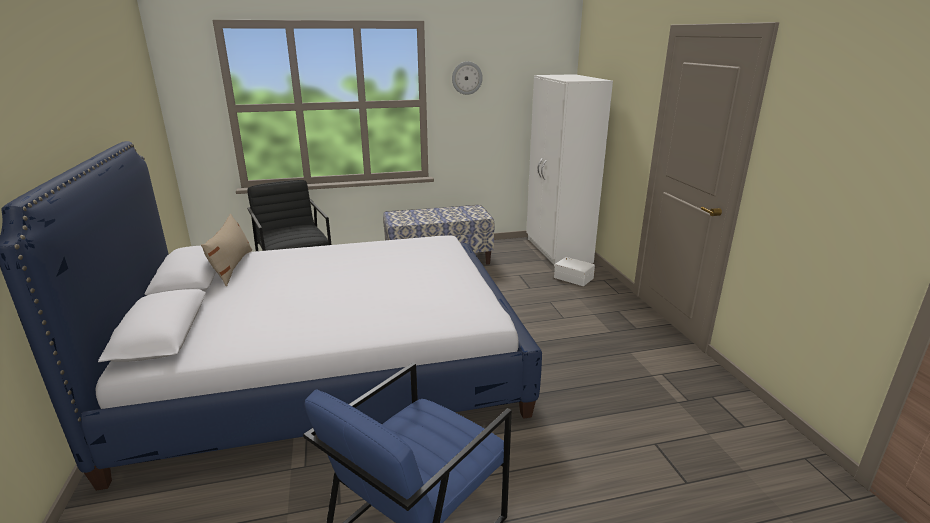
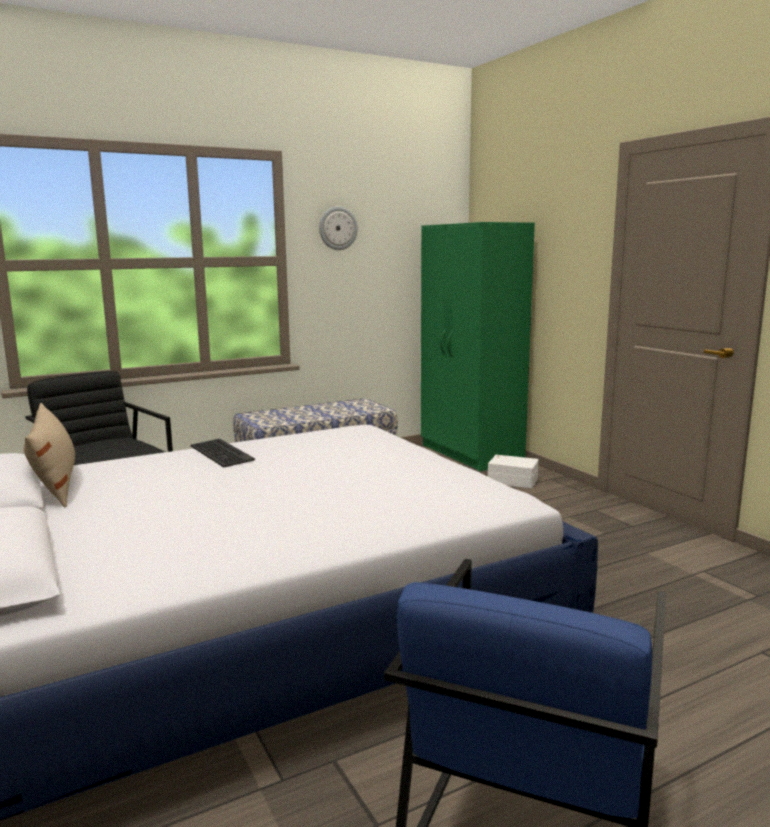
camera: 15 degrees left, 10 degrees down
(338, 252) = (220, 453): none -> keyboard
(558, 251) = (470, 454): white wardrobe -> green wardrobe

